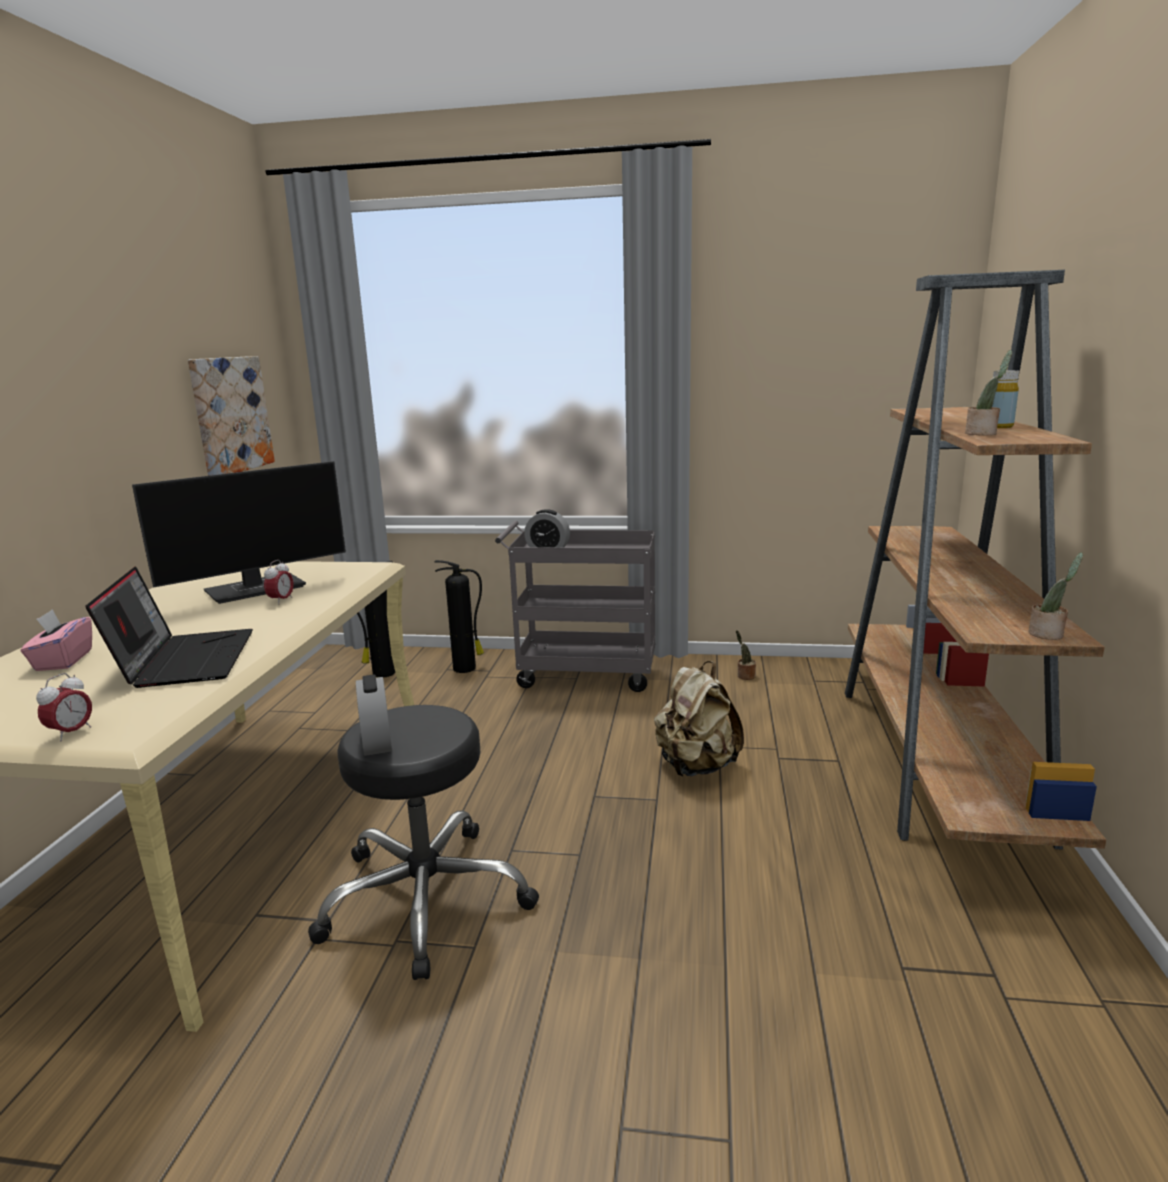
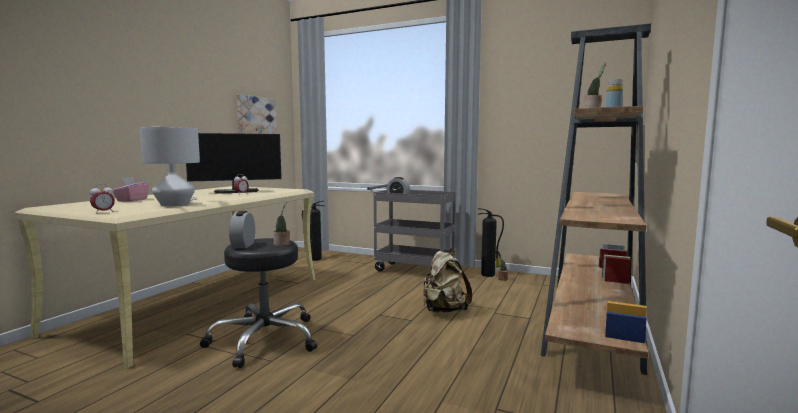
camera: 15 degrees right, 10 degrees down
(184, 660) = (176, 202): laptop -> white table lamp
(466, 668) = (355, 261): fire extinguisher -> fire extinguisher (489, 275)
(1048, 634) = (616, 220): potted plant -> potted plant (282, 244)

